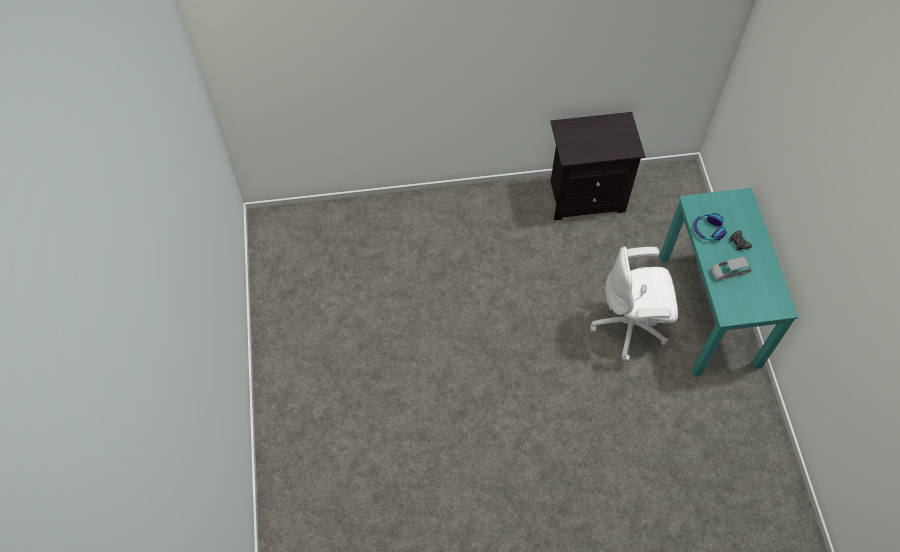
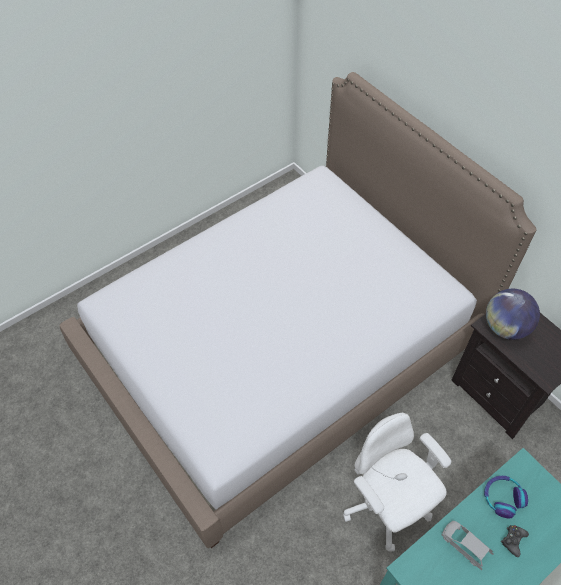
camera: 60 degrees right, 5 degrees down
(450, 328) = (281, 352): none -> bed
(577, 146) = (505, 327): none -> globe

